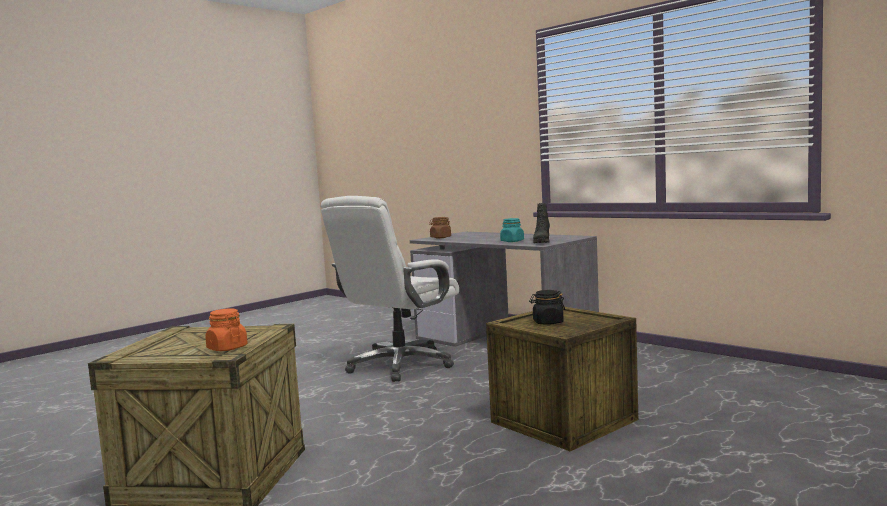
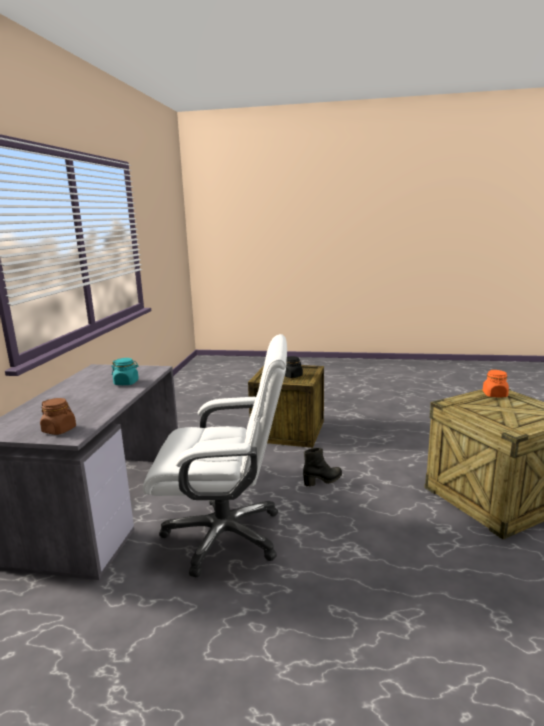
camera: 125 degrees left, 10 degrees up
(541, 242) = (138, 371): black boot -> black boot (323, 480)

